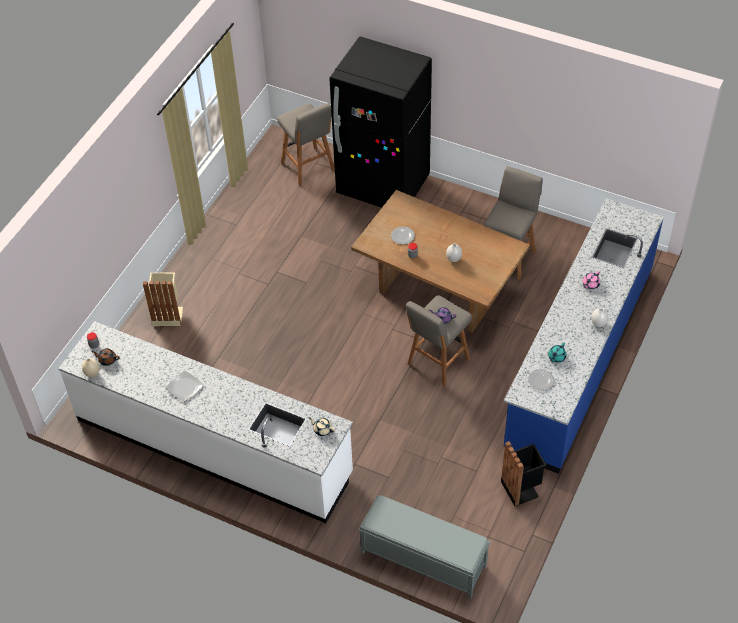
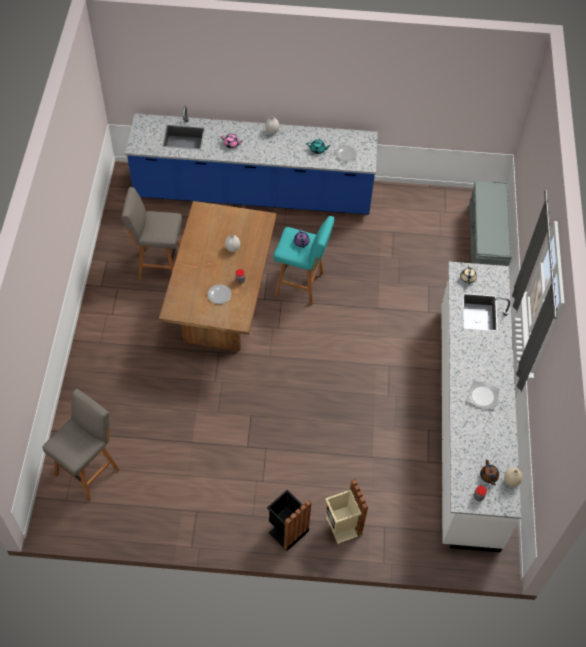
camera: 115 degrees left, 5 degrees up
(383, 186) = (97, 390): black fridge -> none
(437, 363) = (301, 285): grey stool -> turquoise stool
(521, 488) = (394, 202): black trash can -> black trash can (287, 530)

